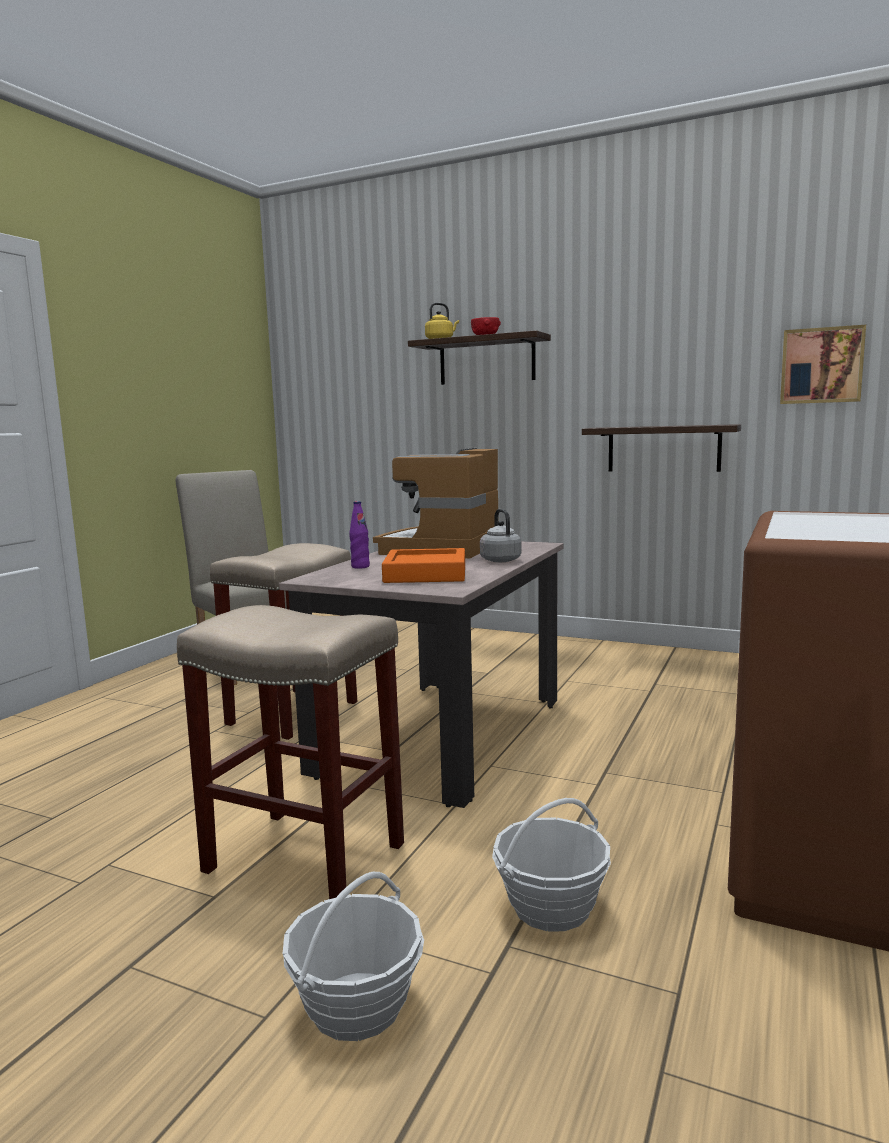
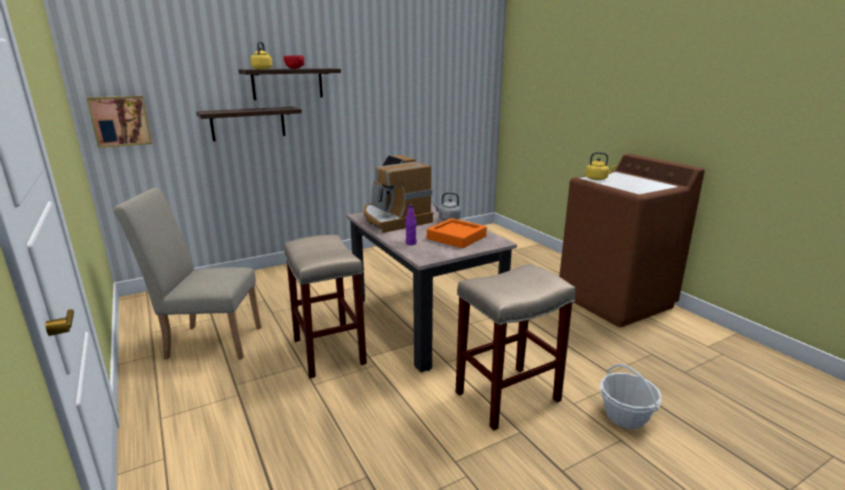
camera: 55 degrees left, 10 degrees up
(551, 907) = (592, 355): basket -> none
(663, 448) = (396, 136): shelf -> shelf (248, 123)
(807, 516) = (597, 179): none -> yellow kettle
(821, 365) = (460, 91): picture -> picture (120, 121)

